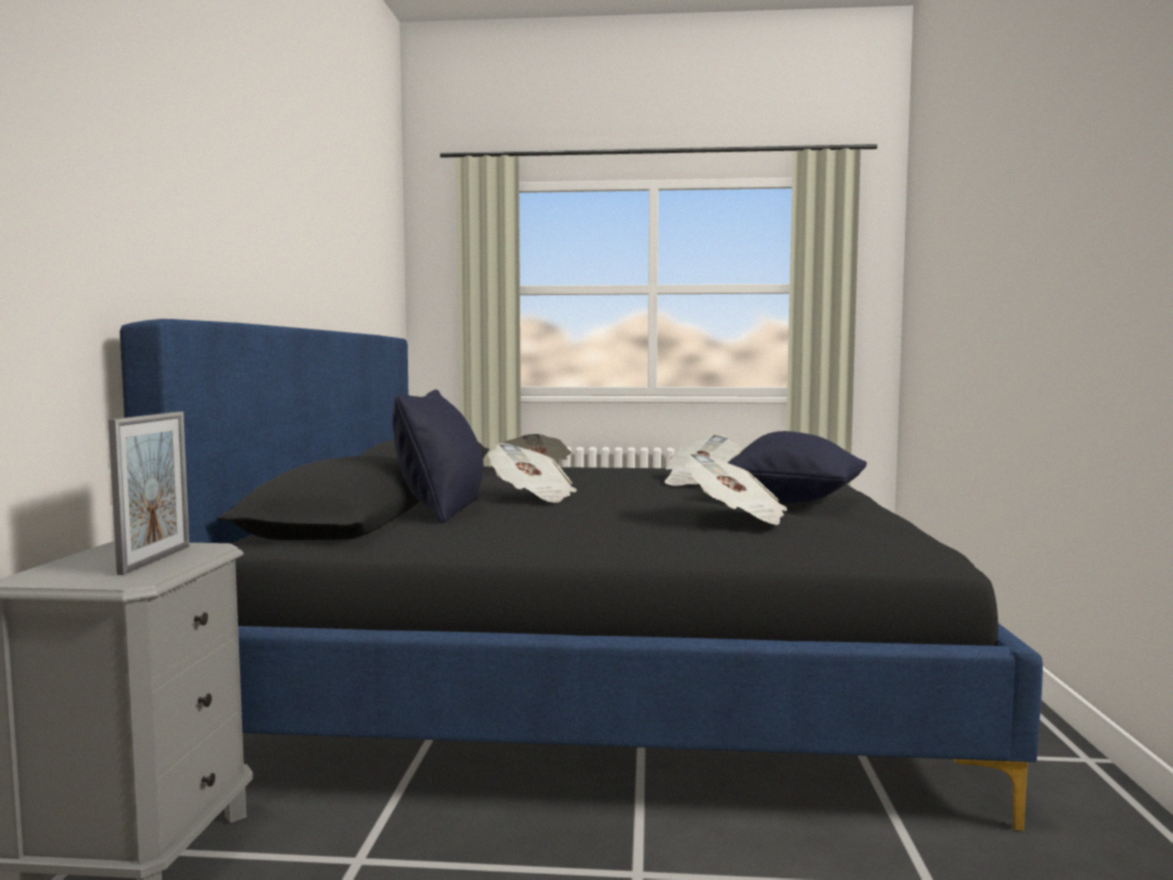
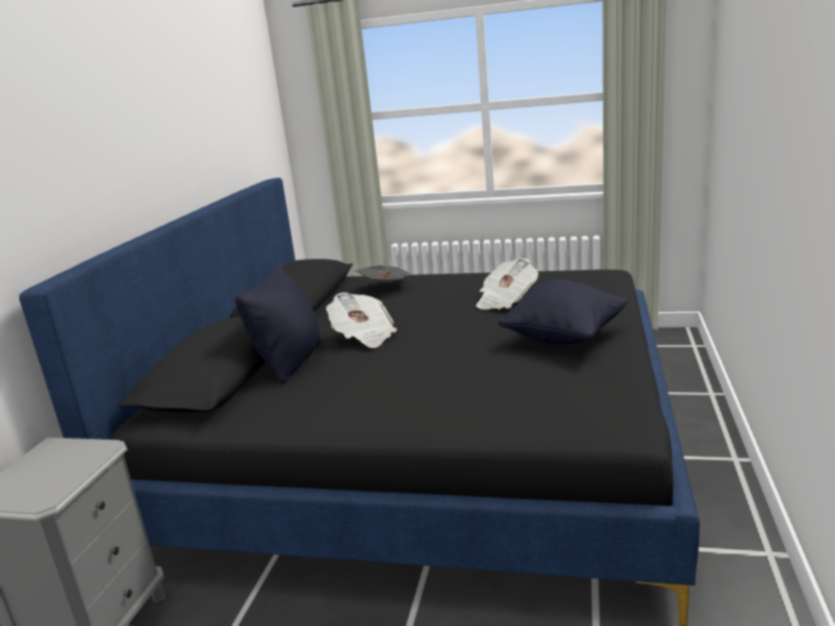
camera: 10 degrees right, 15 degrees up
(155, 559) = (66, 467): picture frame -> none
(736, 516) = (499, 374): newspaper -> none

